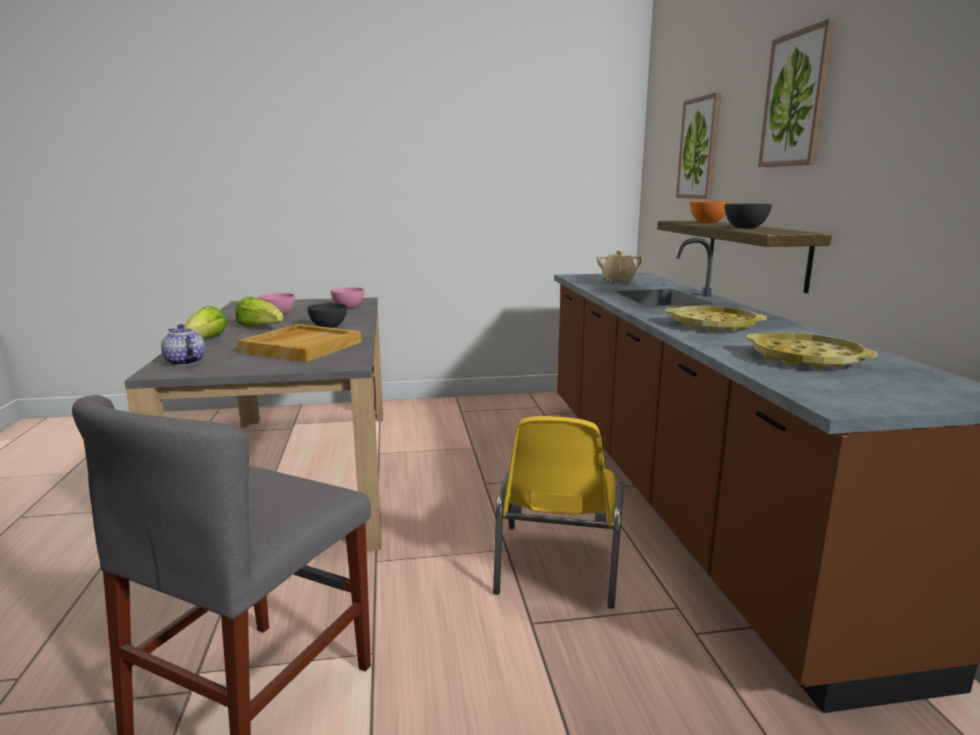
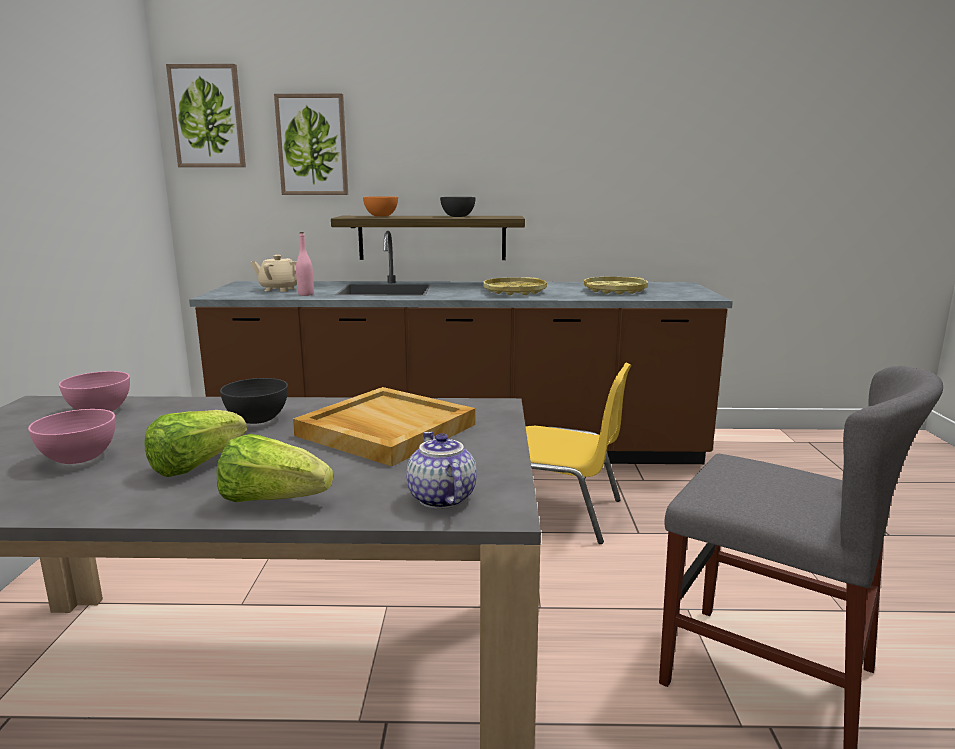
camera: 80 degrees left, 0 degrees up
(184, 362) = (440, 498): teapot -> teapot turned 105 degrees clockwise
(602, 286) = (306, 294): none -> pink bottle
(797, 99) = (462, 116): picture -> picture (208, 117)

